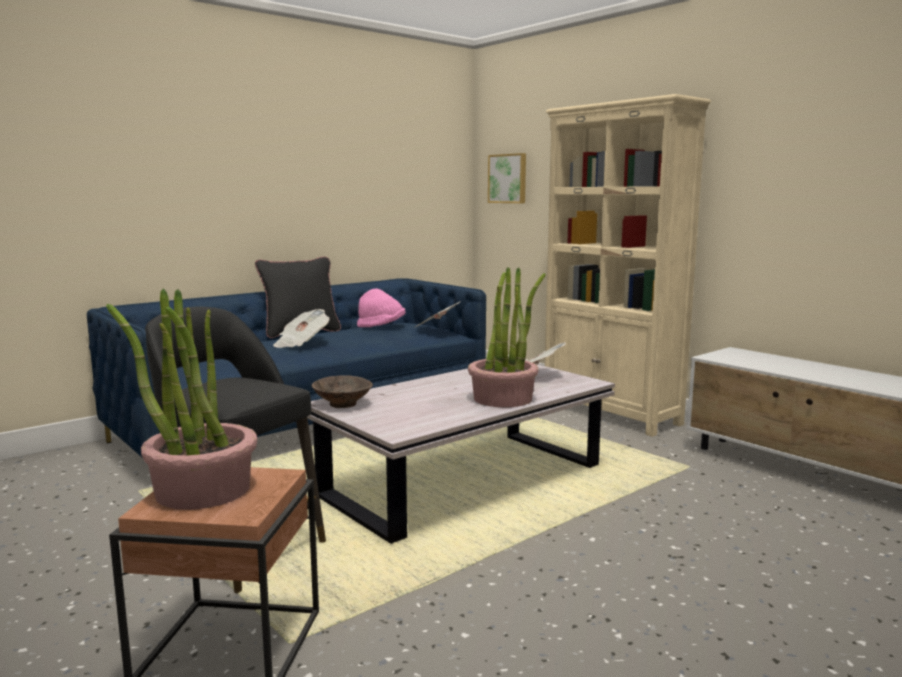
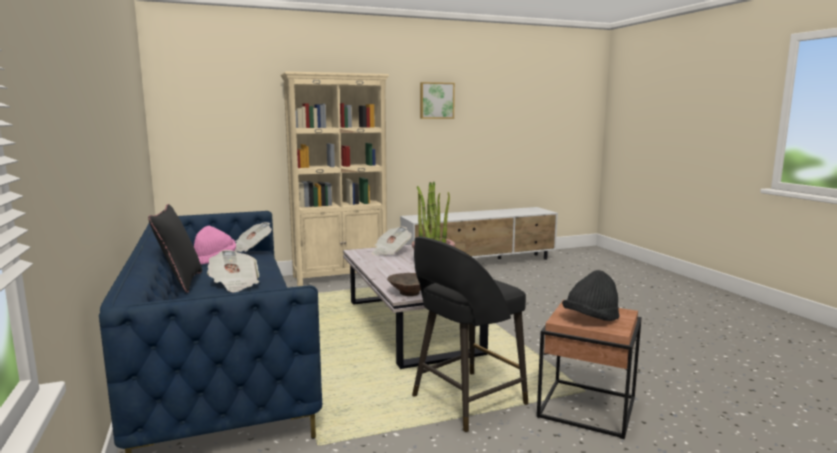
camera: 70 degrees left, 0 degrees up
(202, 490) = (590, 319): potted plant -> black hat
(508, 178) = (197, 120): picture -> picture (436, 100)

